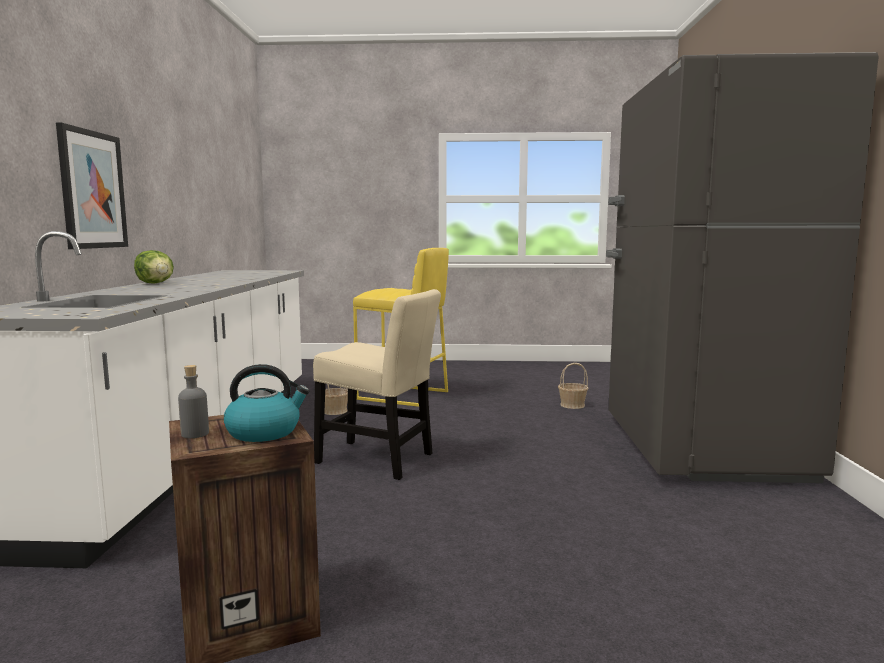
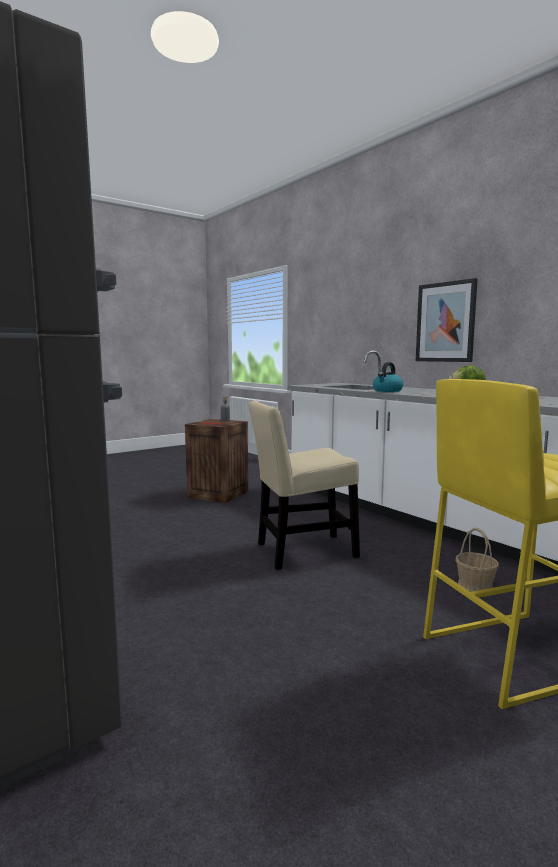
camera: 140 degrees right, 0 degrees up
(264, 432) = (206, 423): kettle -> kettle (387, 391)
(572, 405) = (225, 779): basket -> none

